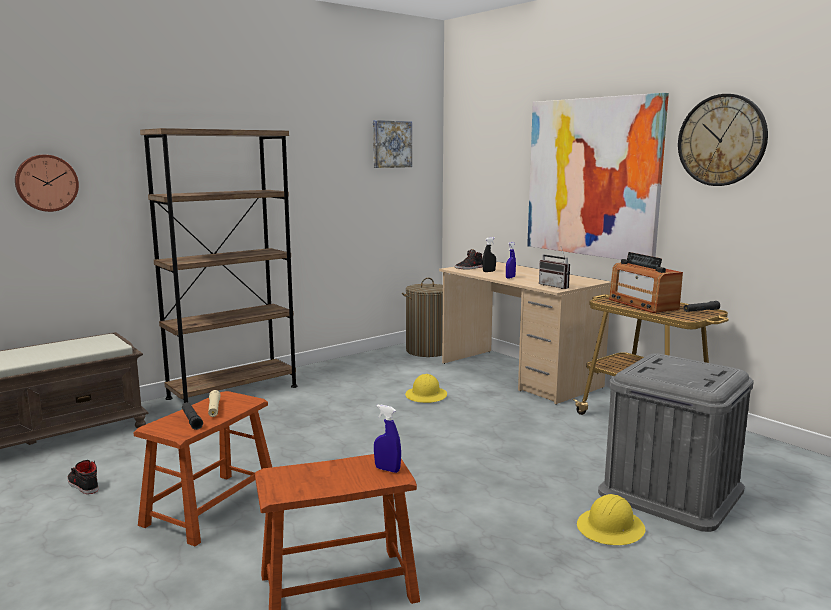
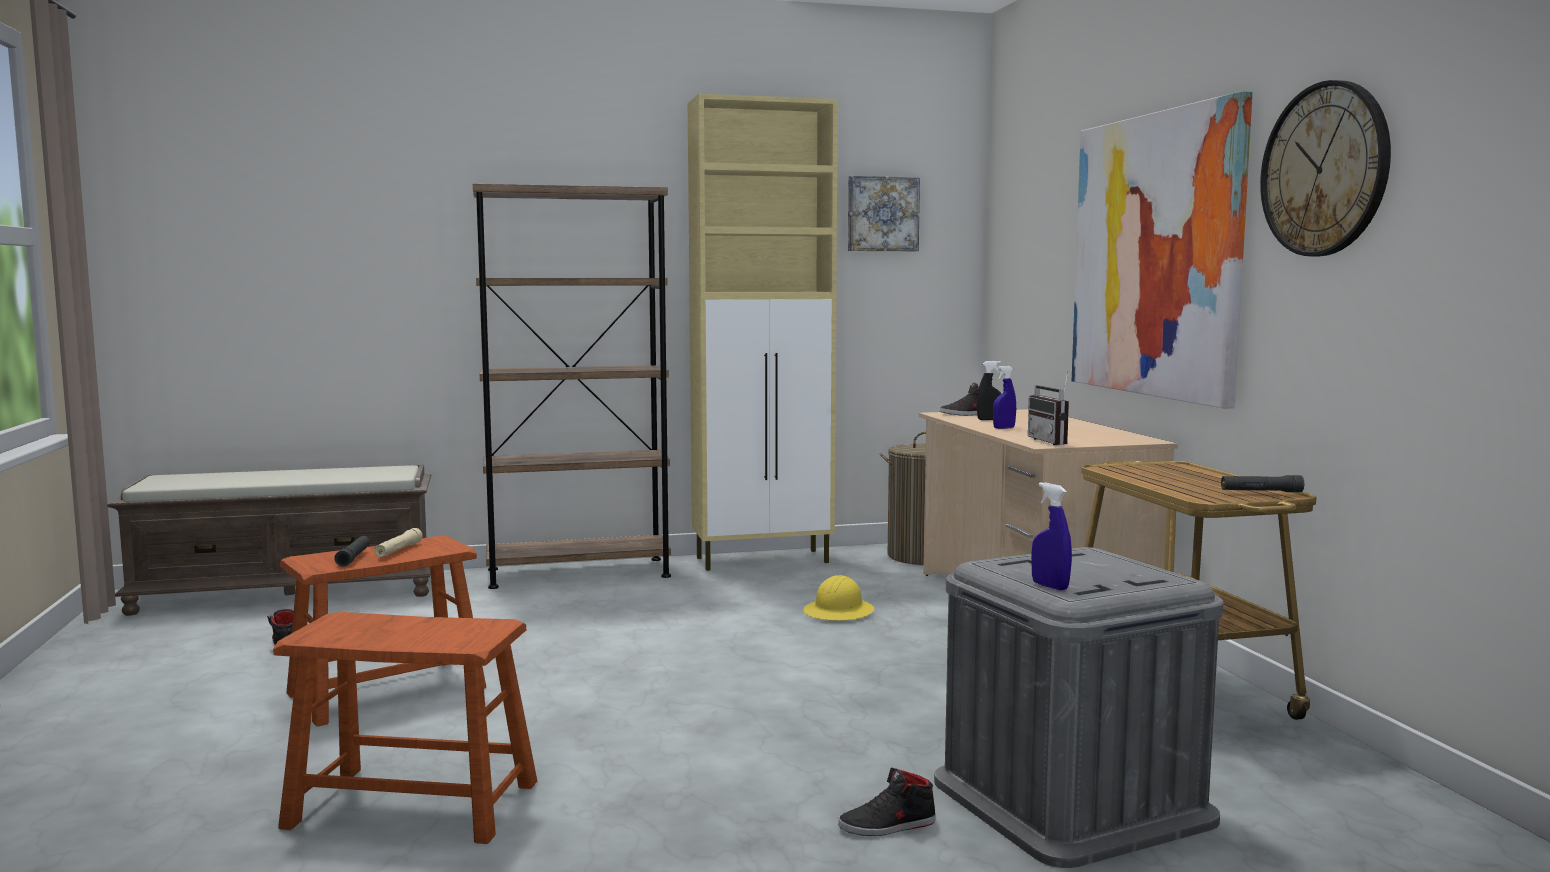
camera: 25 degrees right, 5 degrees down
(46, 183) = (349, 259): wall clock -> none
(341, 366) = (764, 560): none -> beige cabinet
(387, 469) = (474, 635): blue spray bottle -> blue spray bottle (1050, 586)
(611, 528) = (887, 826): yellow hard hat -> black shoe
(642, 304) = (1168, 476): radio -> none

